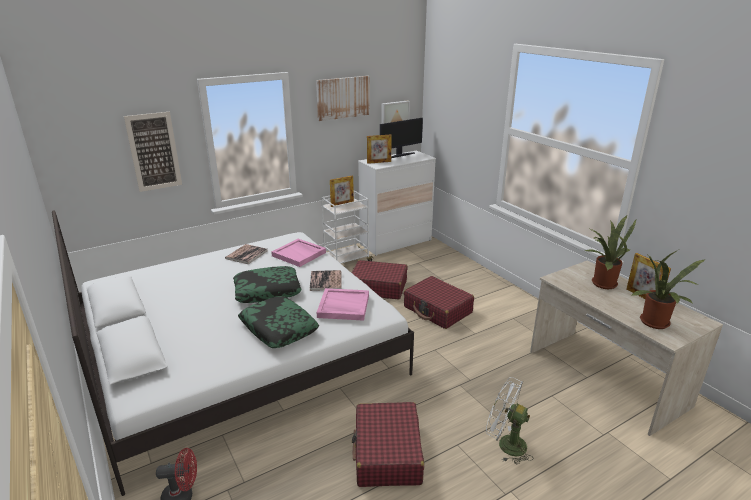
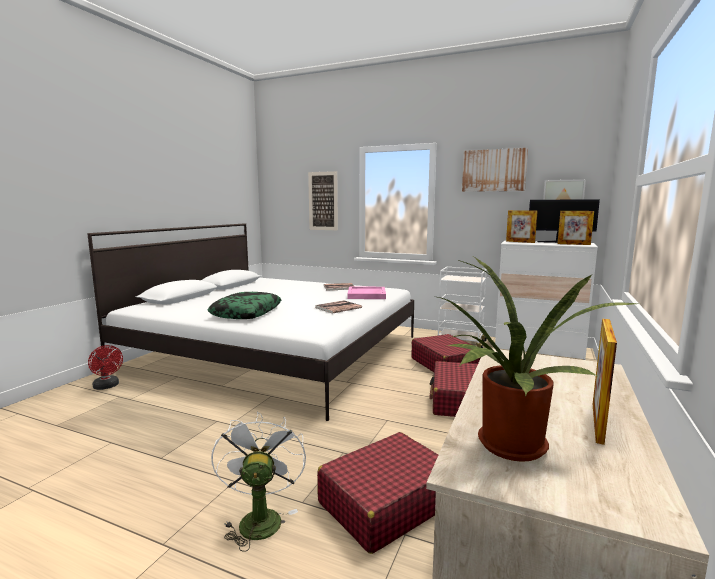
camera: 55 degrees right, 15 degrees down
(267, 291) = (295, 300): pillow -> none
(342, 204) = (463, 277): picture frame -> picture frame (573, 244)
(343, 306) = (304, 318): pink tray -> none
(387, 453) = (194, 444): red suitcase -> red suitcase (386, 503)
(601, 283) = (565, 383): potted plant -> none

